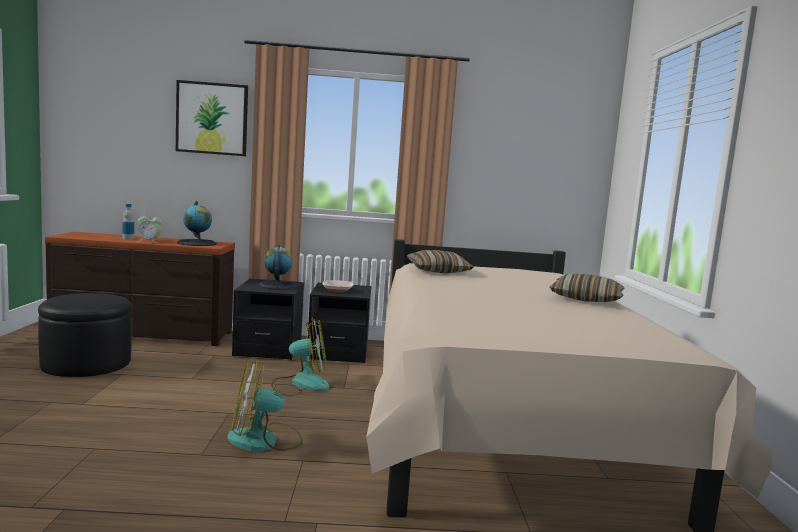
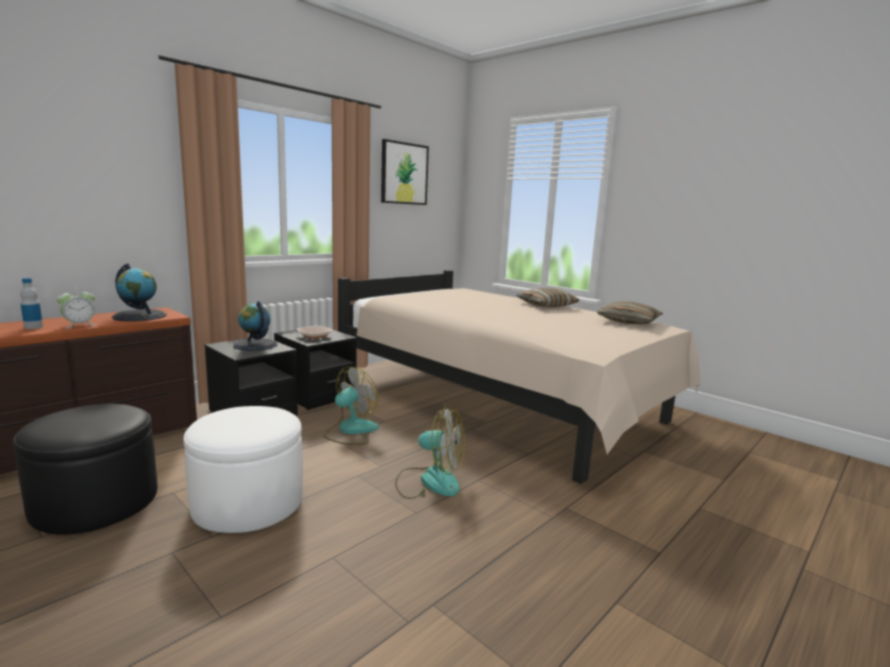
camera: 45 degrees left, 5 degrees up
(138, 396) = (248, 502): none -> white ottoman
(212, 118) = (113, 153): picture -> picture (404, 173)
(264, 441) = (429, 481): fan -> fan turned 105 degrees counterclockwise
(437, 271) = (419, 302): pillow -> pillow (628, 322)

